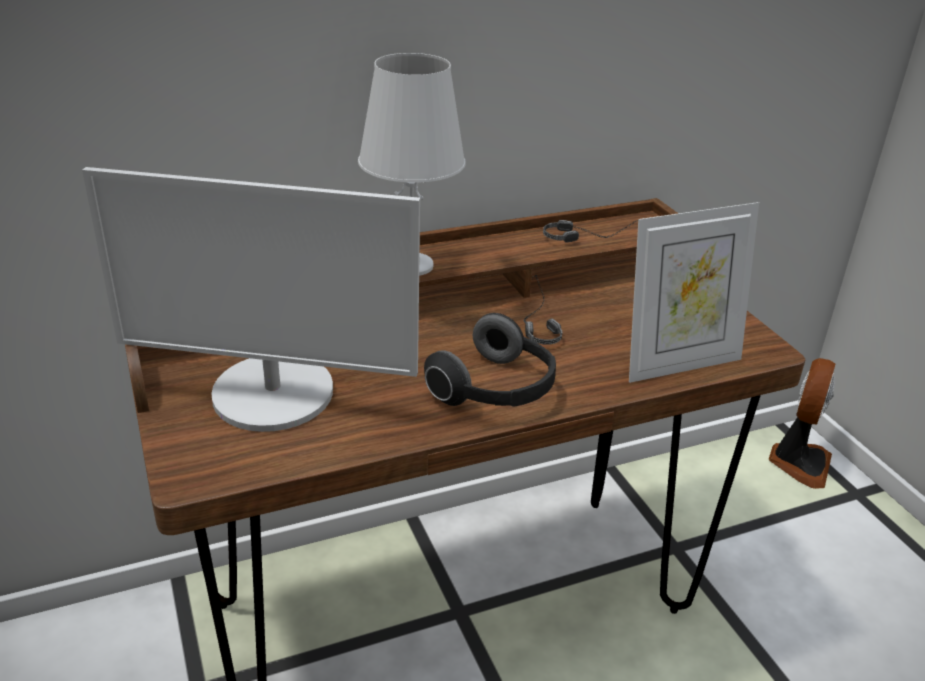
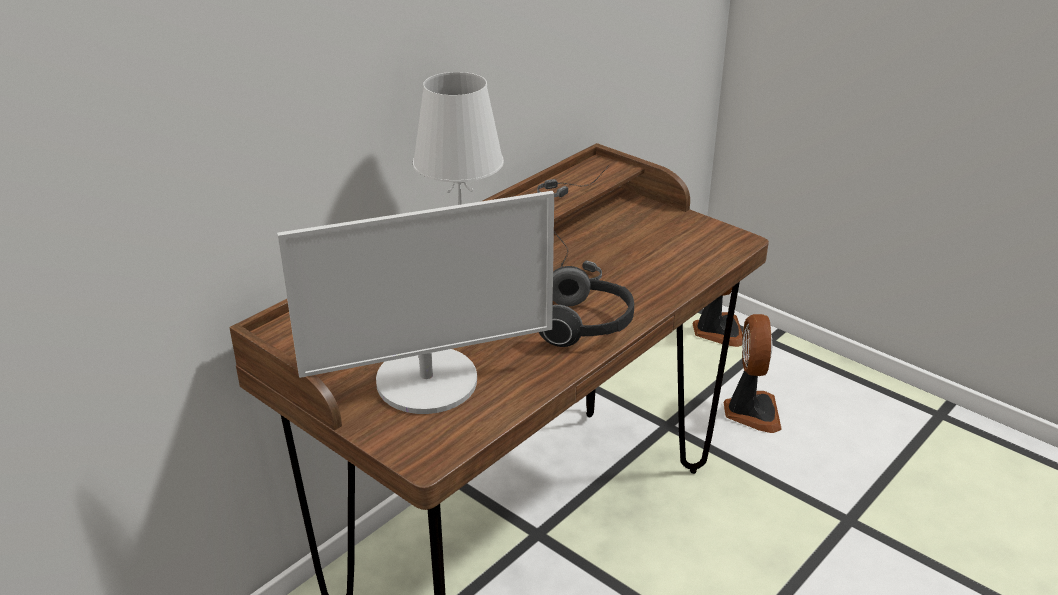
camera: 25 degrees left, 0 degrees up
(678, 363) = (692, 267): picture frame -> none
(785, 567) = (750, 411): none -> fan

